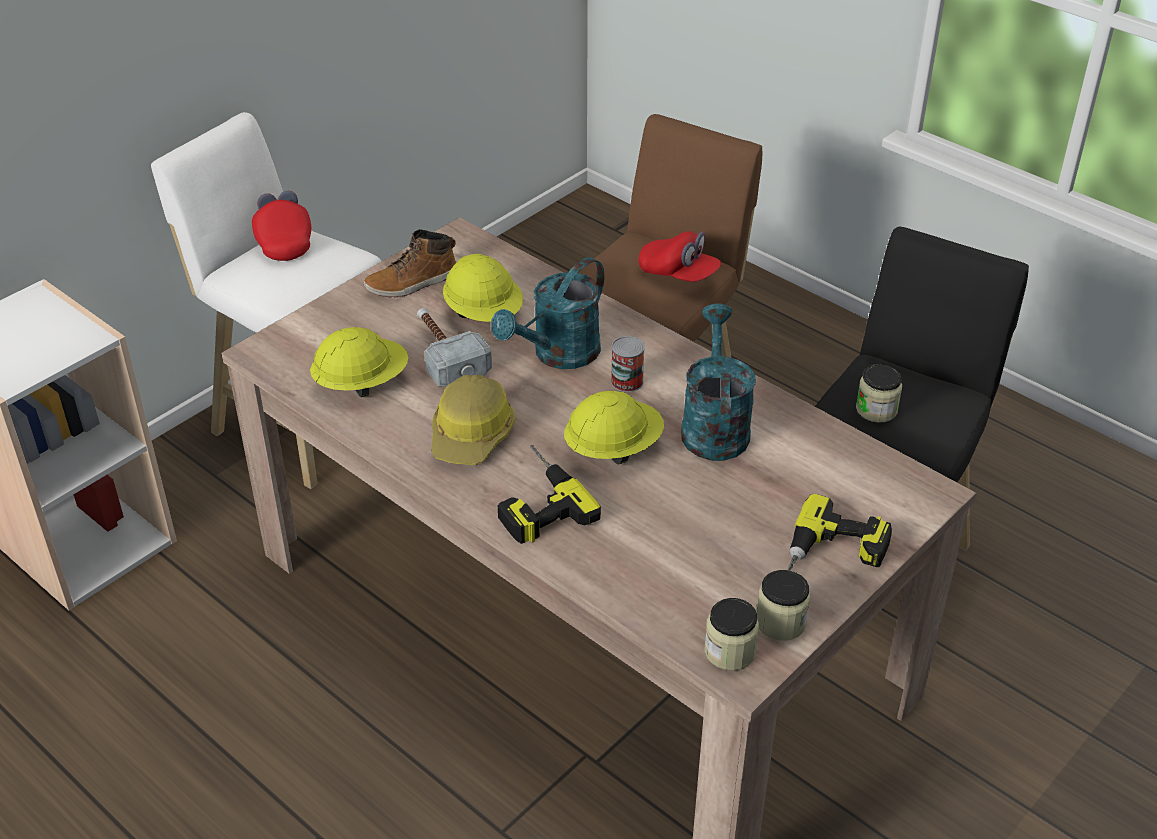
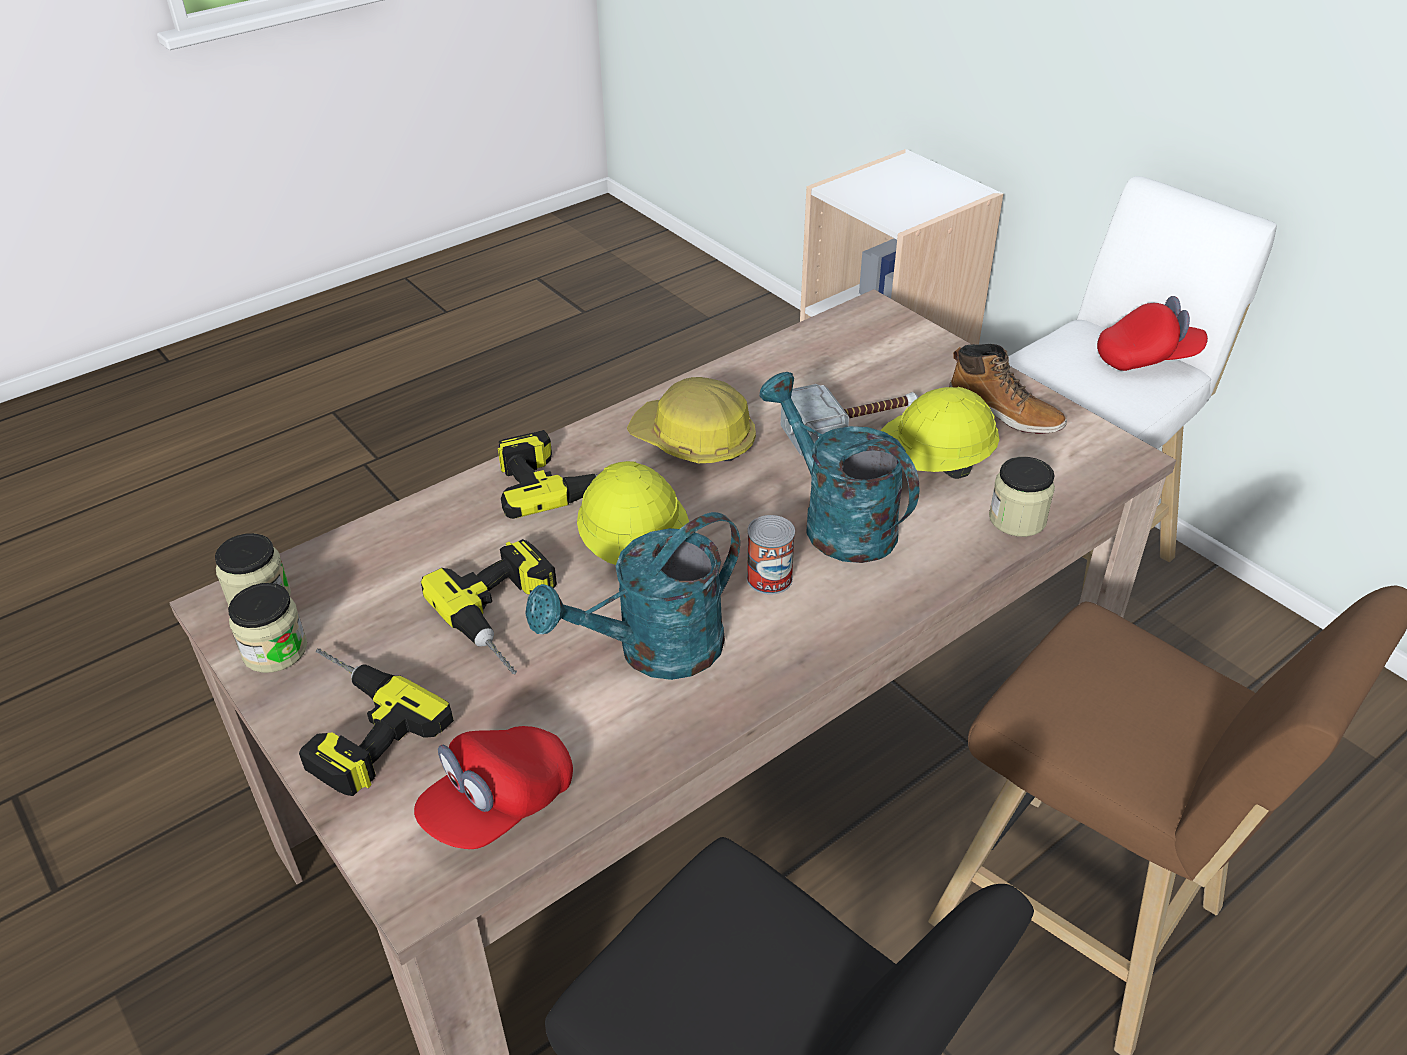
camera: 100 degrees right, 0 degrees up
(361, 383) = (804, 370): yellow hard hat -> none
(412, 283) = (1005, 412): boot -> boot turned 150 degrees clockwise
(678, 274) = (1116, 728): red cap -> red cap (499, 805)
(703, 500) = (510, 616): none -> power drill
(714, 425) = (654, 652): turquoise watering can -> turquoise watering can turned 135 degrees clockwise
(876, 409) = (718, 932): jar -> jar (1017, 519)

